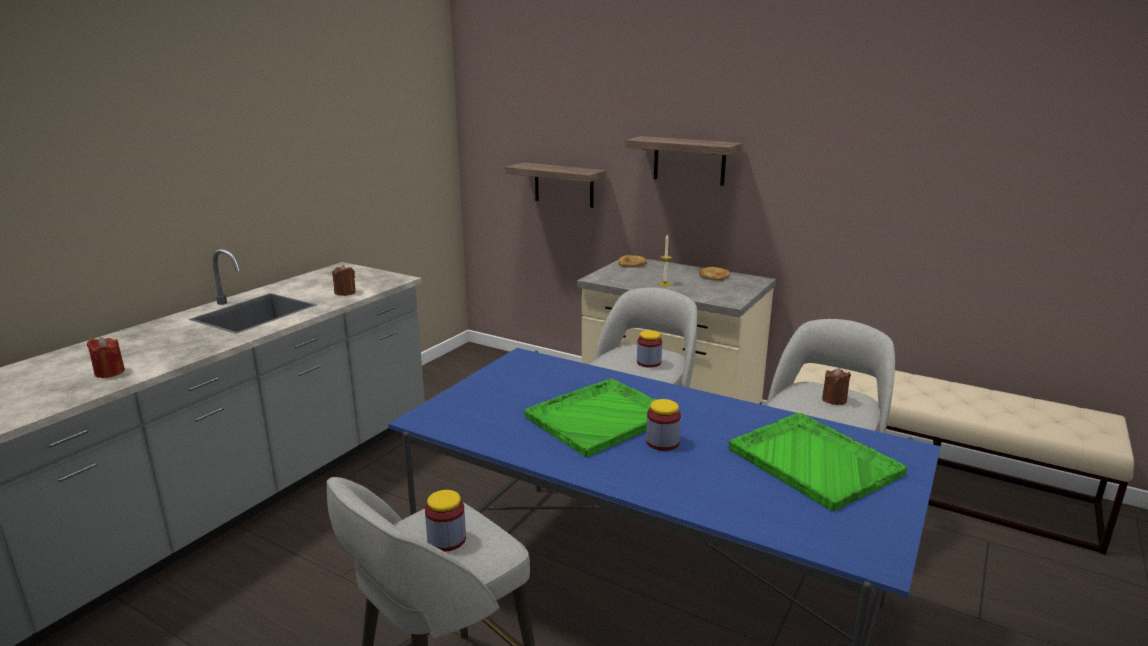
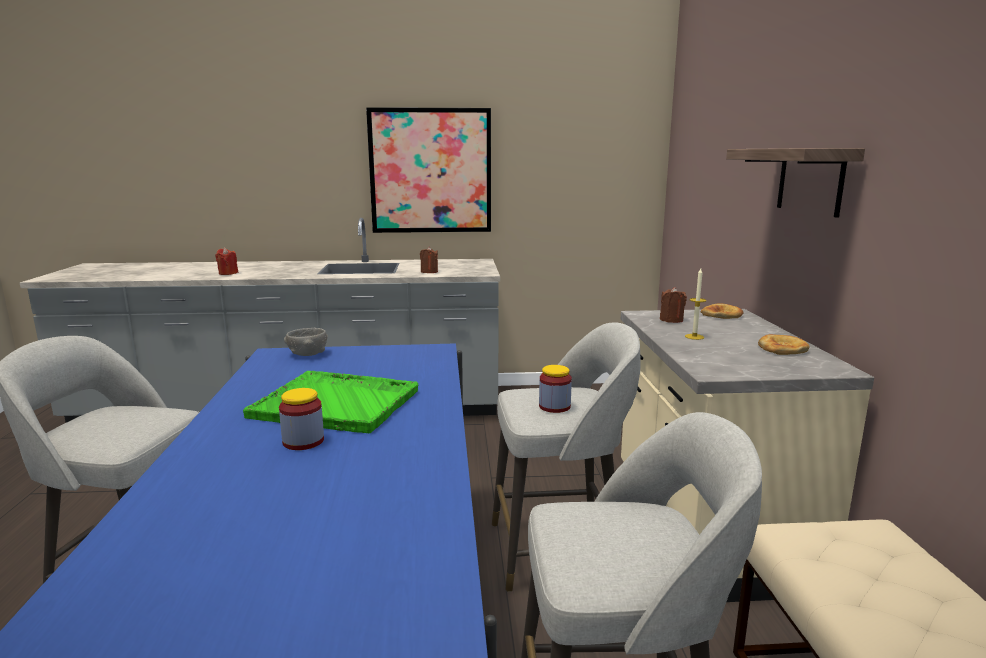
camera: 55 degrees right, 5 degrees down
(269, 175) = (430, 171): none -> picture
(446, 539) = (119, 424): jar -> none
(452, 405) = (308, 354): none -> grey bowl
(564, 185) = (716, 215): shelf -> none
(812, 461) = (324, 538): green tray -> none
(834, 400) = (633, 543): brown candle -> brown candle (671, 320)

